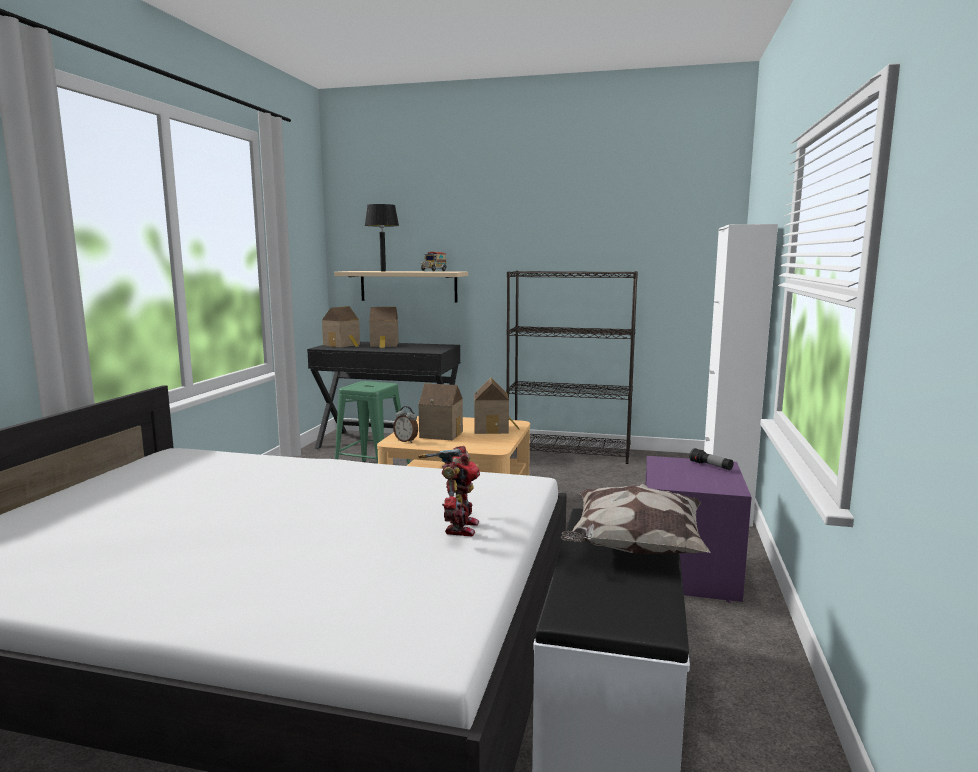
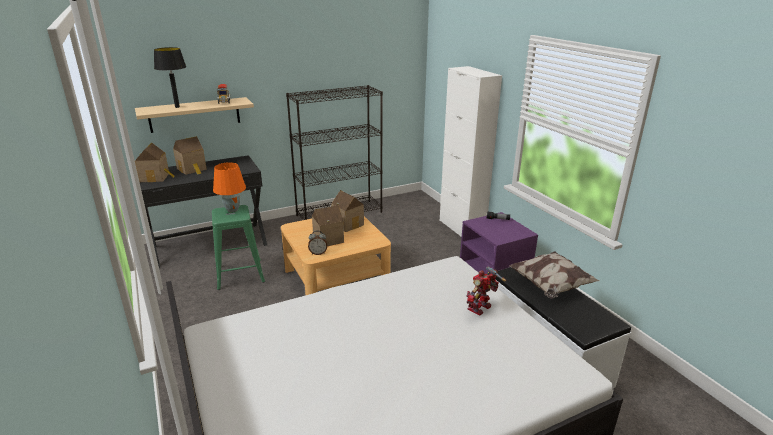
camera: 40 degrees left, 15 degrees up
(376, 384) = (232, 210): none -> orange table lamp
(458, 527) = (481, 308): toy robot -> toy robot turned 105 degrees counterclockwise

